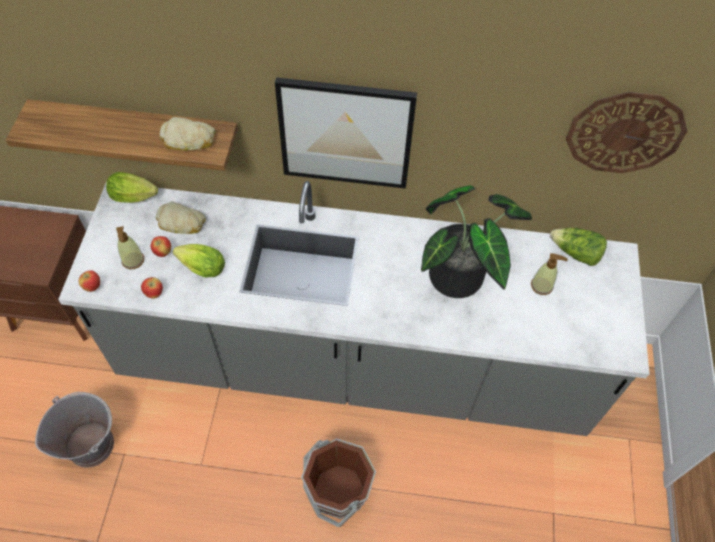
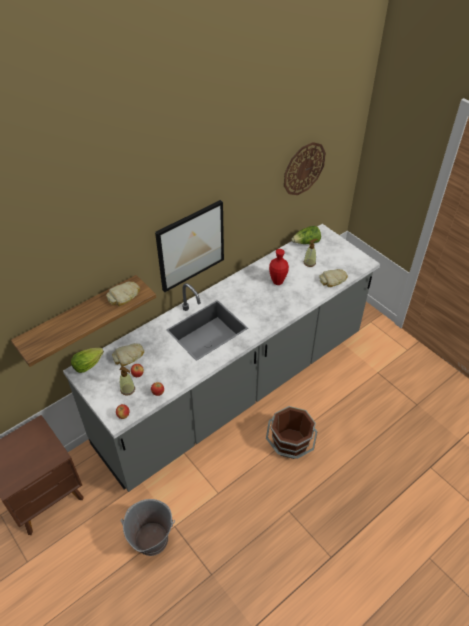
camera: 45 degrees left, 10 degrees down
(200, 267) = (164, 366): lettuce -> none
(463, 276) = (277, 282): potted plant -> red vase
(543, 338) = (333, 280): none -> bread

